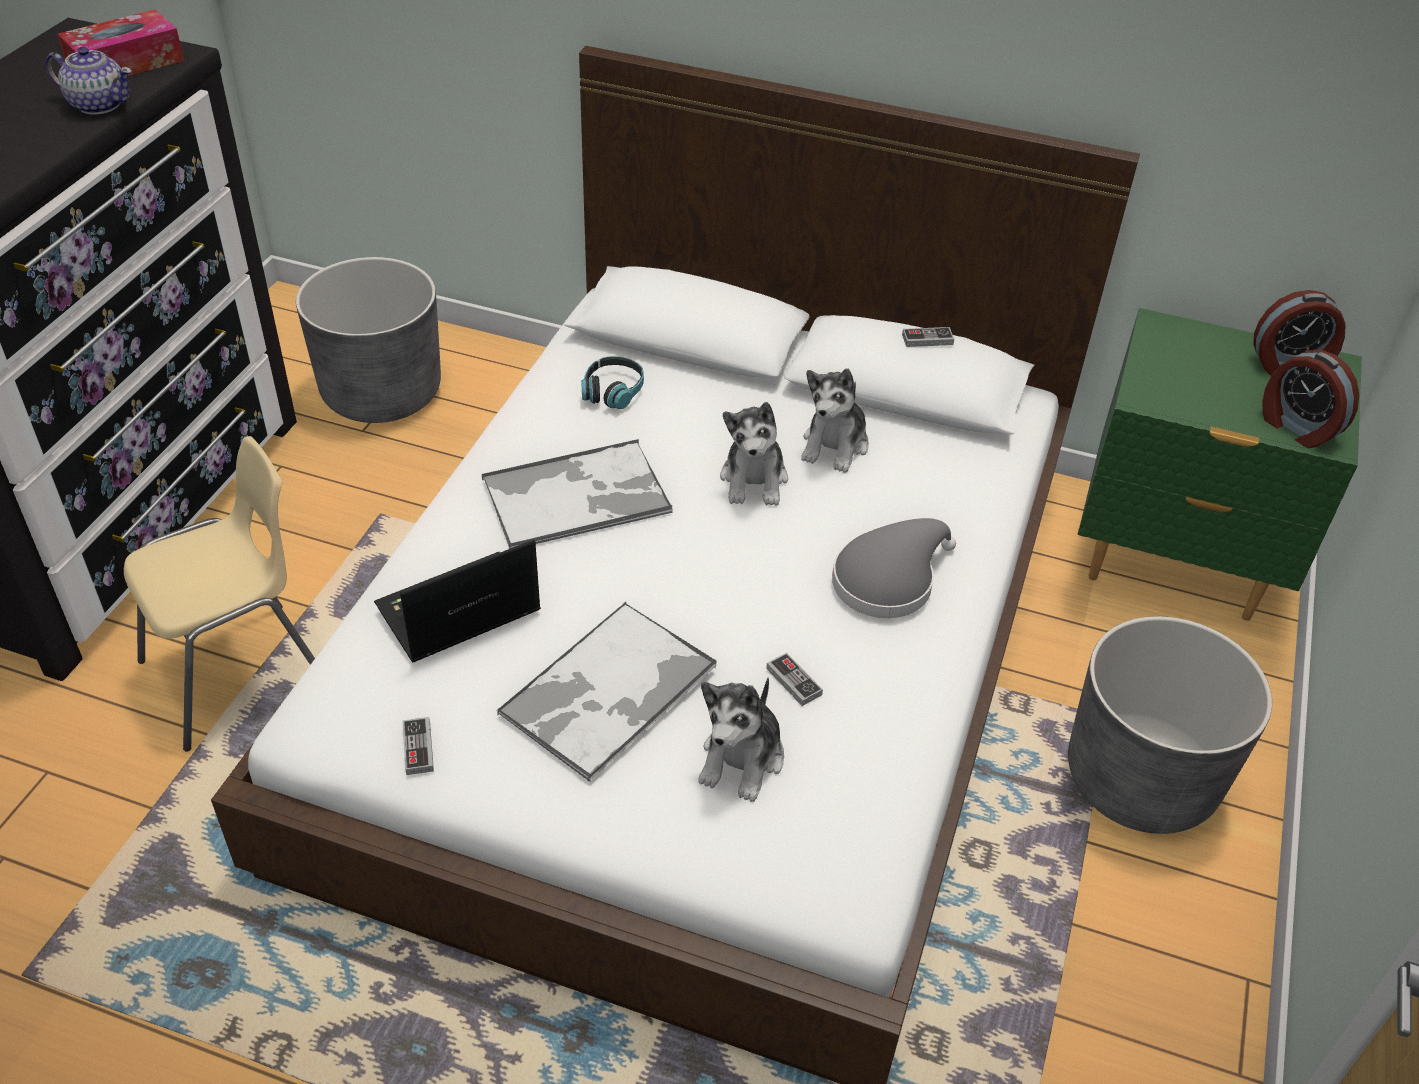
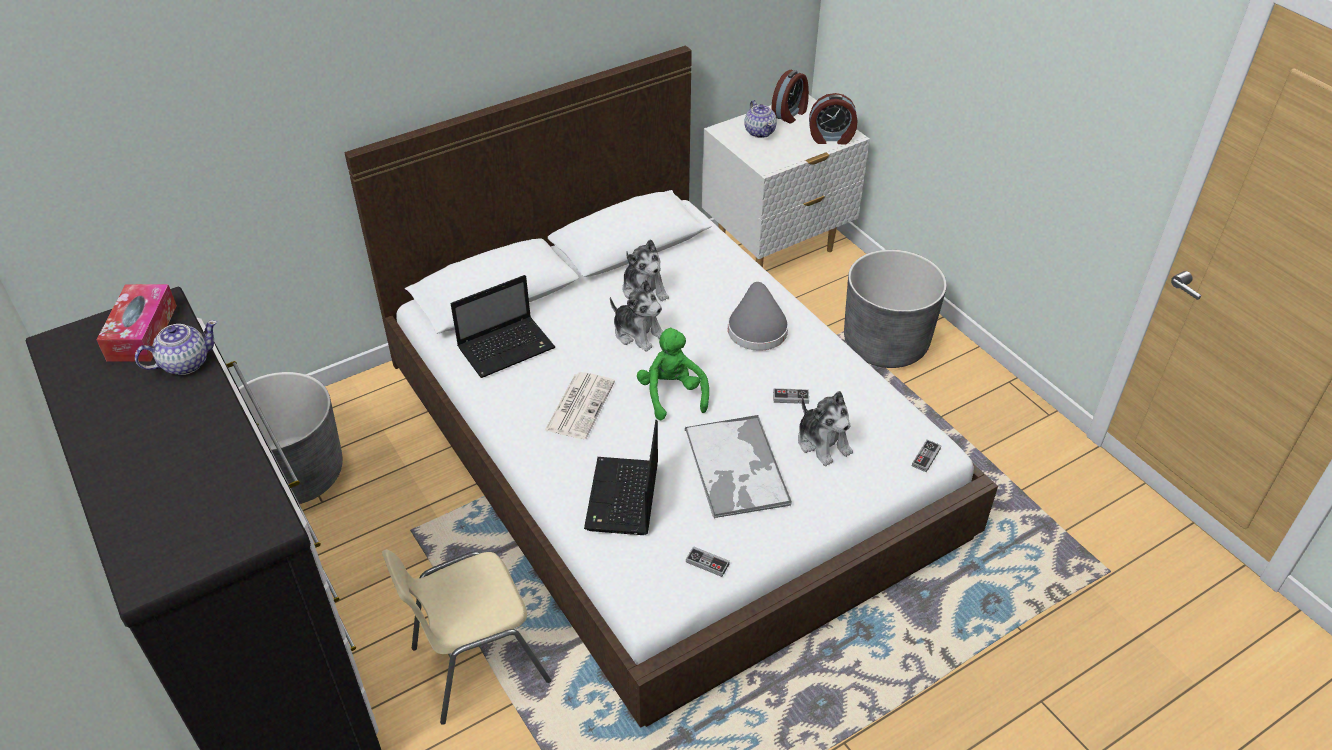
camera: 50 degrees left, 0 degrees up
(240, 673) = (476, 664): beige chair -> beige chair turned 120 degrees counterclockwise
(578, 496) = (580, 405): tray -> newspaper
(613, 391) = (508, 347): headphones -> laptop
(678, 564) = (672, 394): none -> green plush toy
(927, 339) = (629, 208): game controller -> game controller (926, 457)
(1174, 562) = (776, 249): green nightstand -> white nightstand
(1207, 357) = (760, 132): none -> teapot

